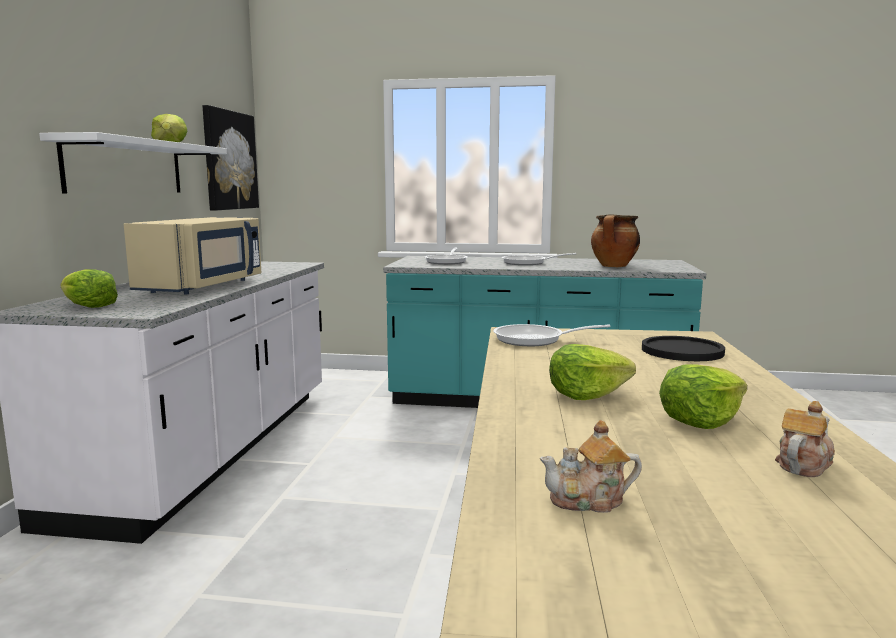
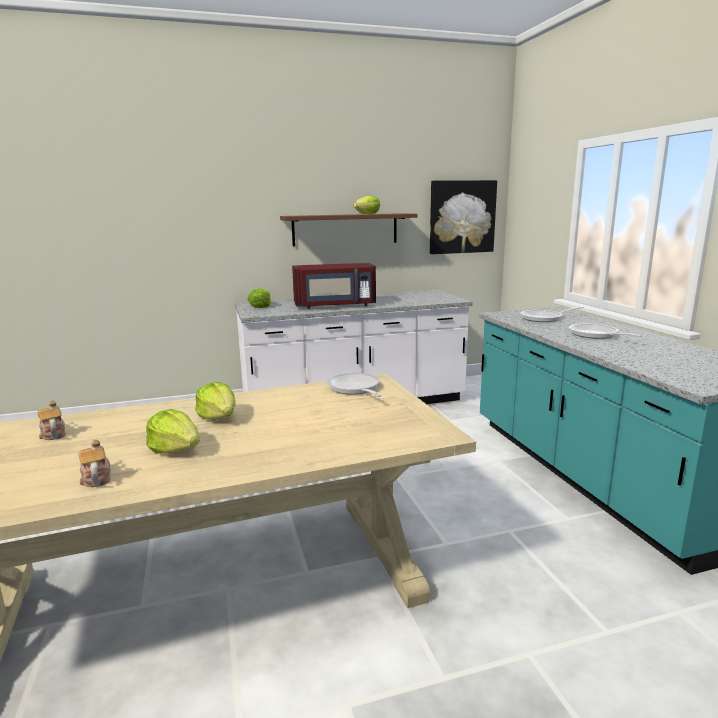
camera: 65 degrees right, 5 degrees up
(126, 167) = (345, 229): white shelf -> brown shelf
(204, 286) = (335, 305): beige microwave -> red microwave
(614, 266) = (650, 360): cooking pot -> none
(682, 351) = (368, 433): black plate -> none
(803, 465) = (96, 478): teapot -> teapot turned 135 degrees counterclockwise

